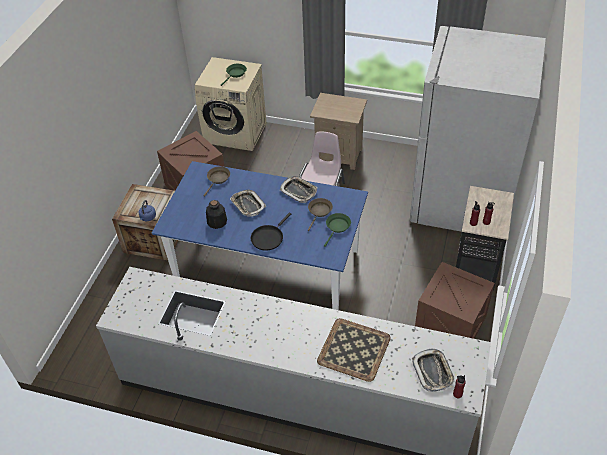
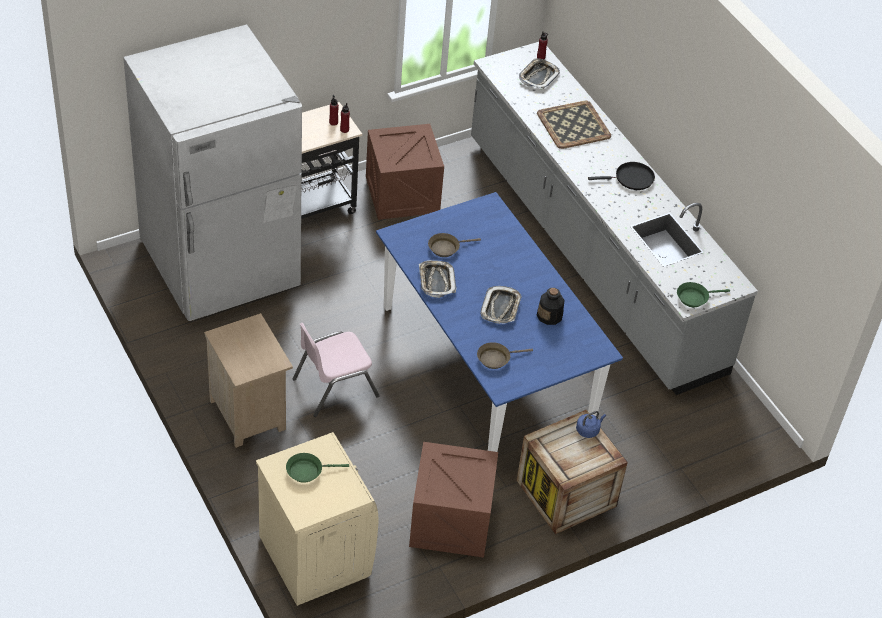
camera: 140 degrees left, 0 degrees up
(268, 237) = (521, 264): black frying pan -> black frying pan (631, 178)
(337, 227) = (450, 223): green frying pan -> green frying pan (694, 297)

